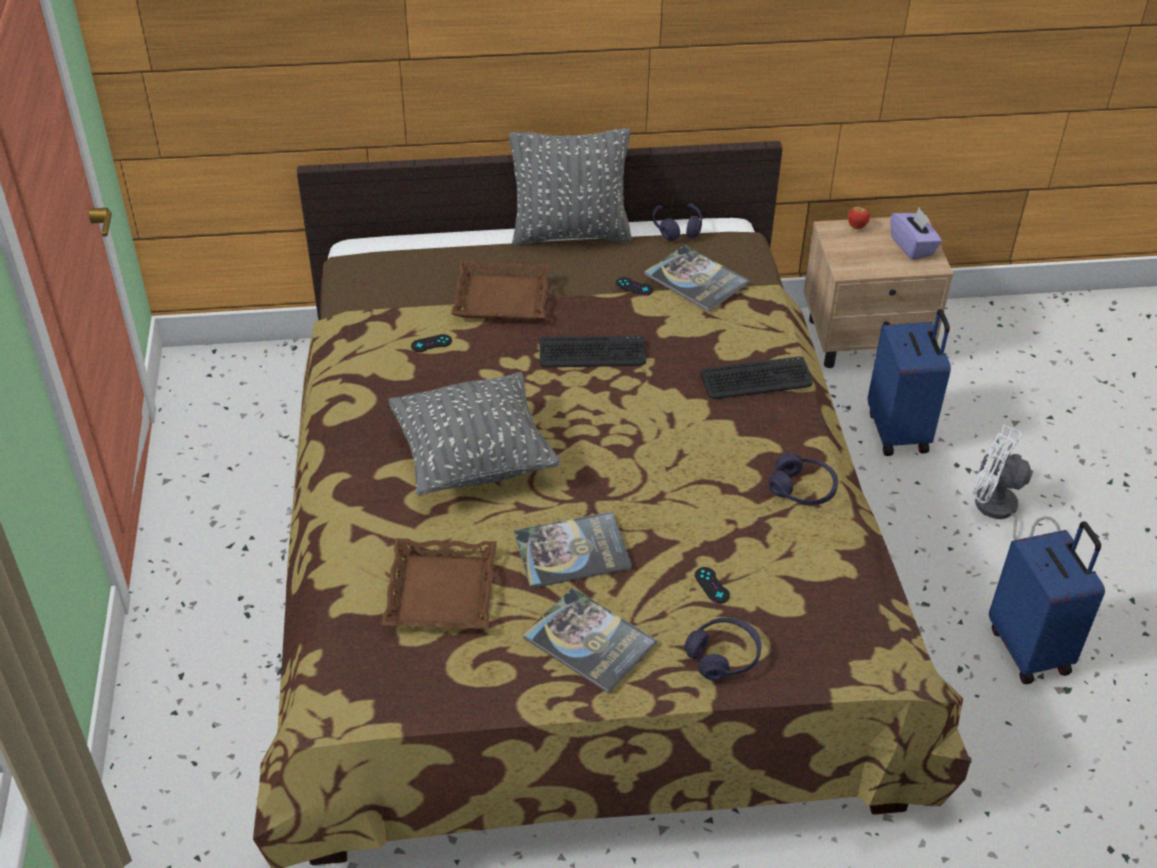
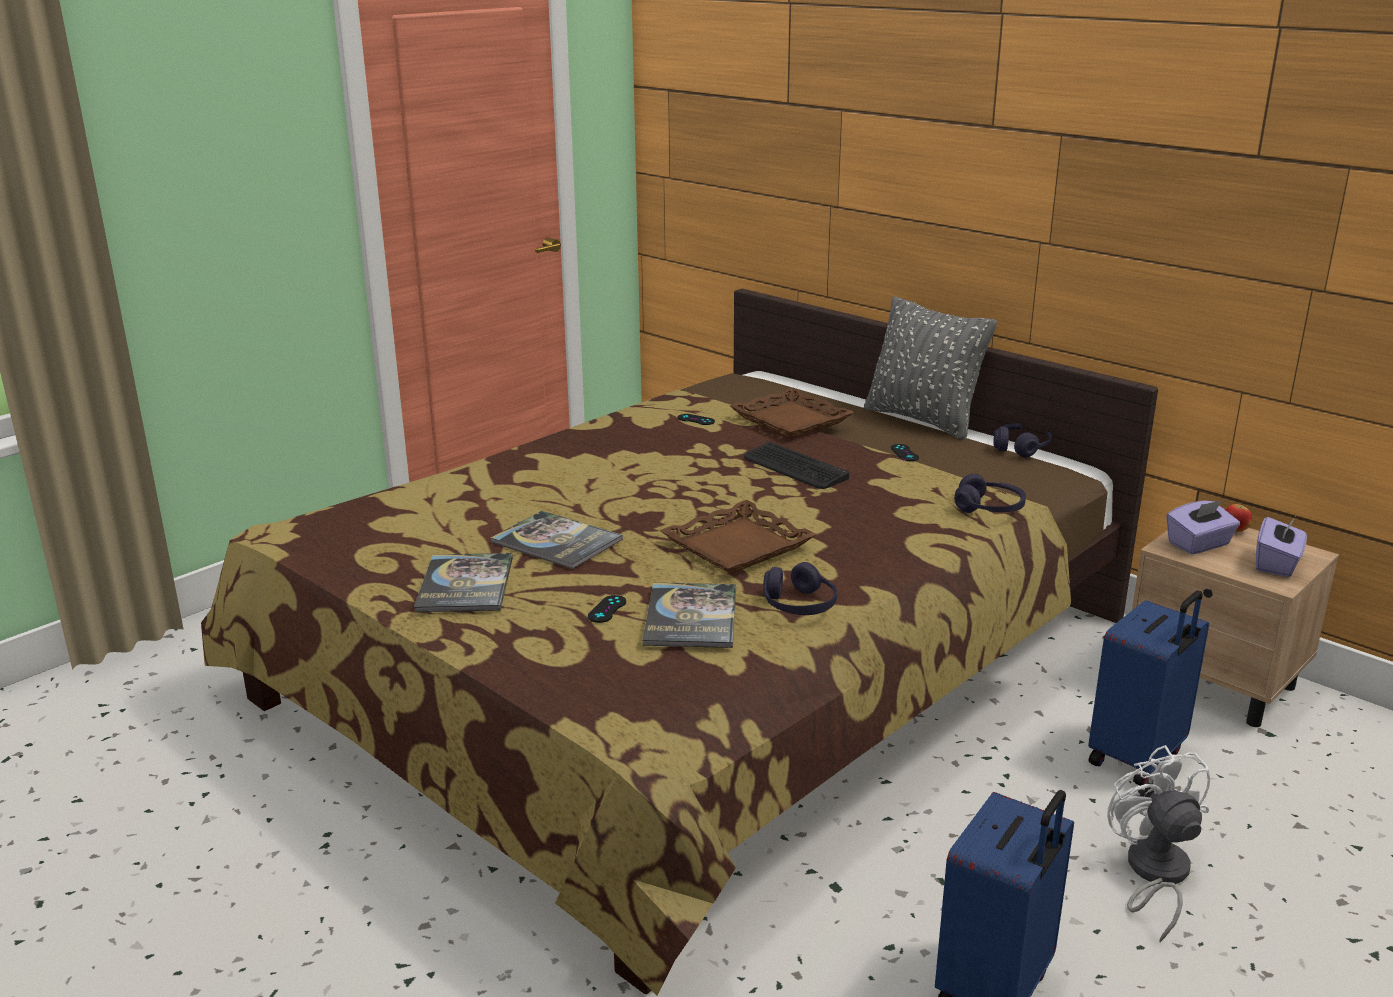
camera: 50 degrees right, 20 degrees down
(440, 591) = (440, 515): brown tray -> brown tray (737, 545)
(473, 459) = (599, 474): grey pillow -> none
(696, 279) = (967, 470): book -> book (691, 617)
(723, 656) = (528, 646): purple headphones -> purple headphones (989, 508)
(756, 380) = (898, 535): keyboard -> none
(857, 254) = (1199, 544): none -> purple tissue box

